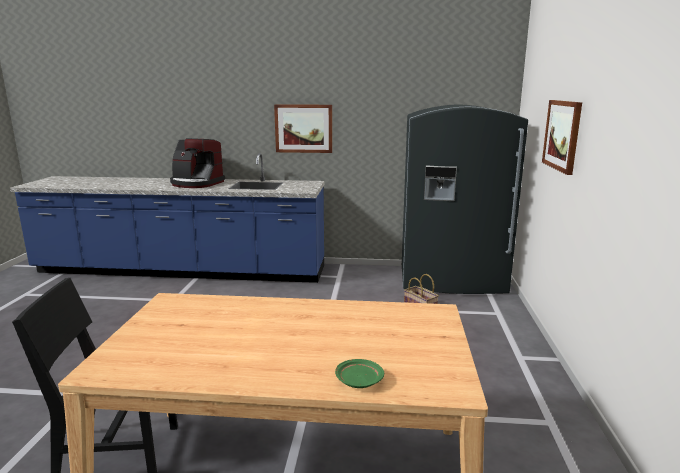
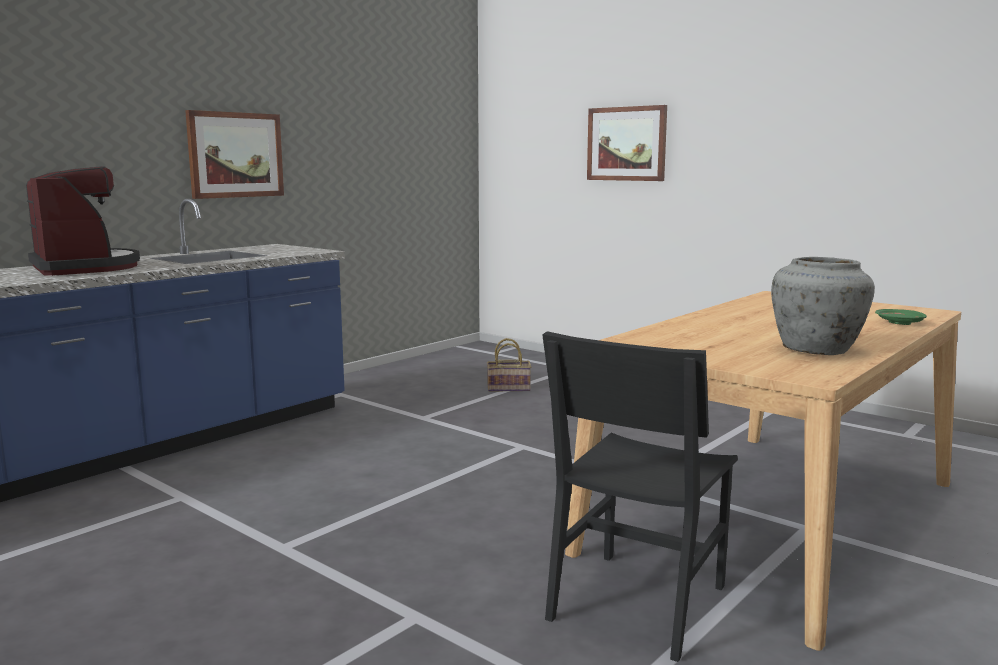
camera: 55 degrees left, 5 degrees down
(192, 361) = (817, 350): none -> grey vase
(196, 183) = (85, 267): coffee machine -> coffee machine turned 90 degrees counterclockwise
(452, 281) = (466, 361): grey fridge -> none

